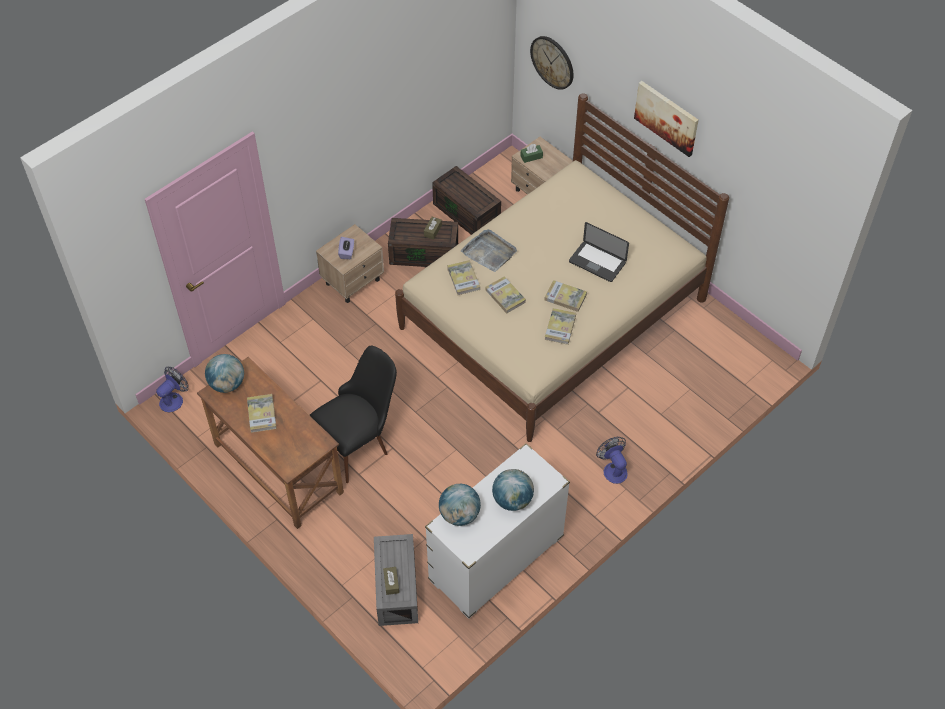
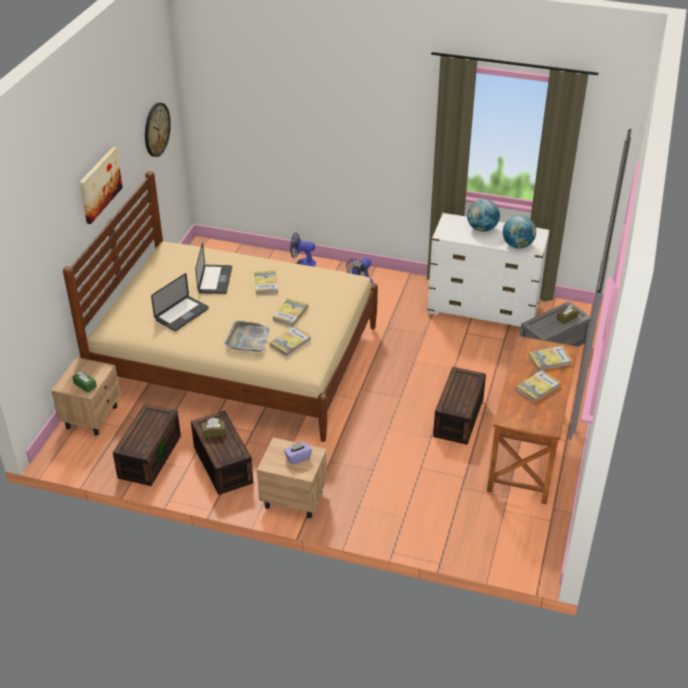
camera: 120 degrees left, 15 degrees down
(174, 399) = (531, 560): fan -> fan (302, 263)
(227, 384) = (532, 423): globe -> none
(359, 441) = (457, 416): black chair -> brown storage box
(552, 62) = (29, 296): wall clock -> wall clock (156, 129)
(557, 221) = (182, 314): none -> laptop
(560, 327) = (299, 277): book -> book (549, 360)

